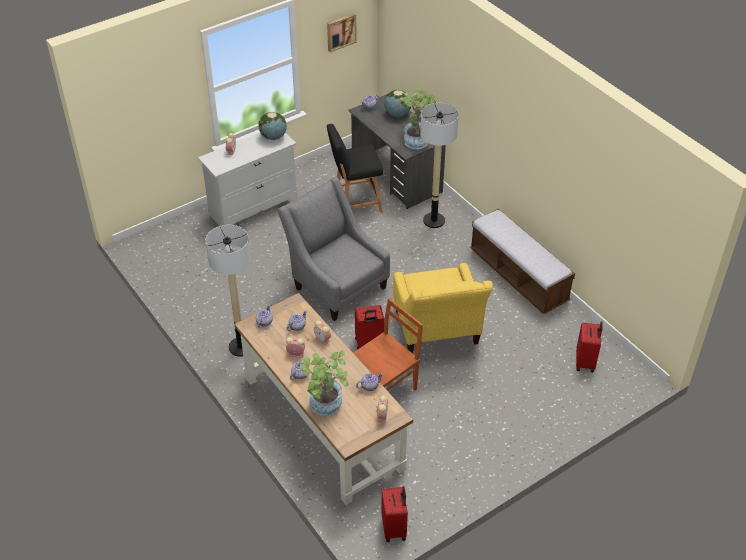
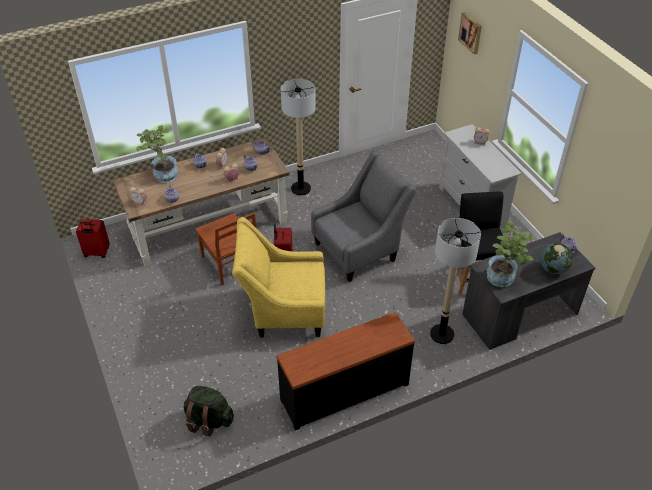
camera: 100 degrees right, 0 degrees up
(273, 137) = (501, 169): globe -> none
(340, 31) = (610, 167): picture -> picture (471, 32)
(518, 276) = (344, 391): bench -> black dresser
(585, 362) = (209, 420): red suitcase -> green backpack

